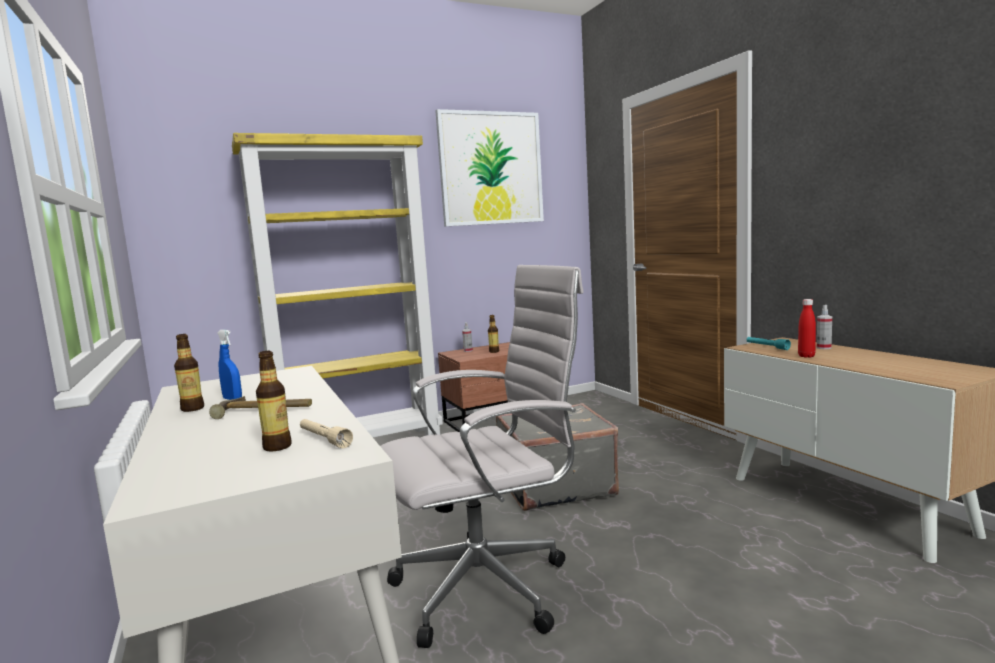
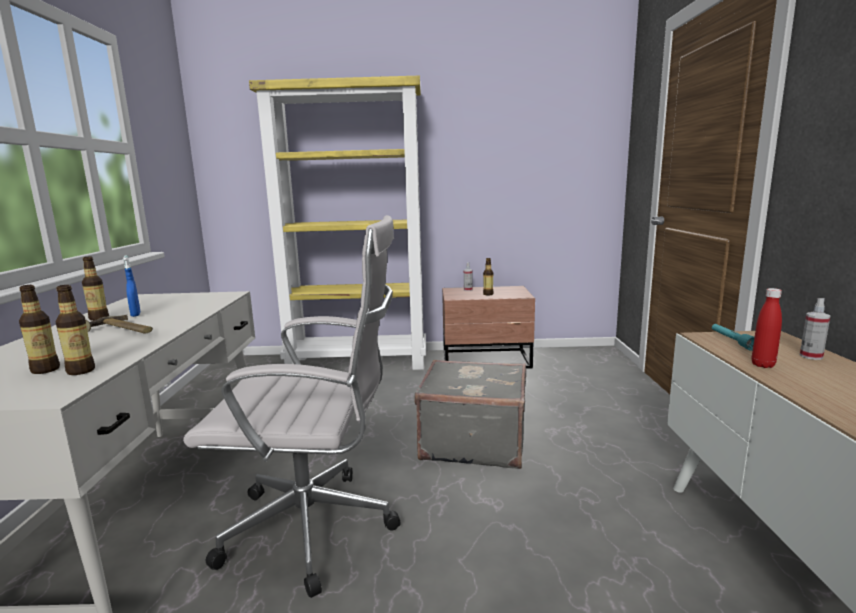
camera: 25 degrees right, 5 degrees up
(324, 439) = (81, 371): beige flashlight -> bottle
(491, 168) = (513, 107): picture -> none

